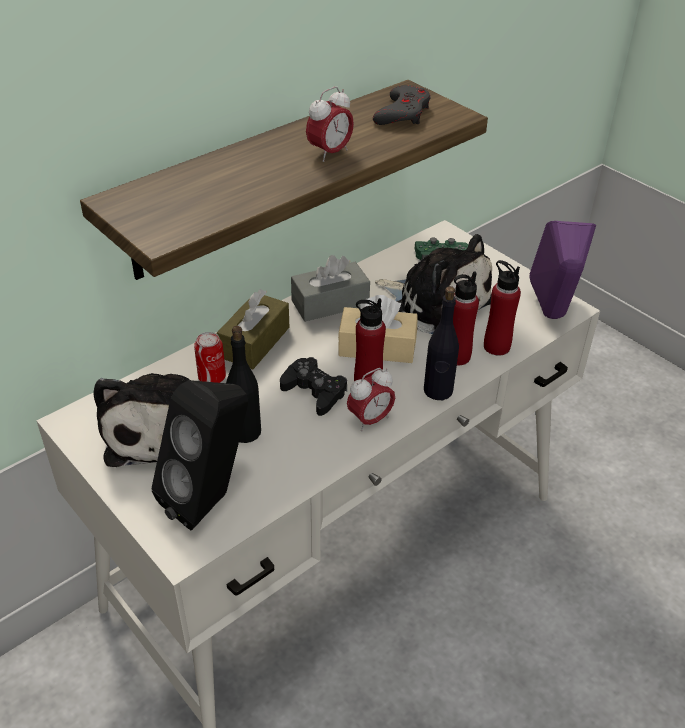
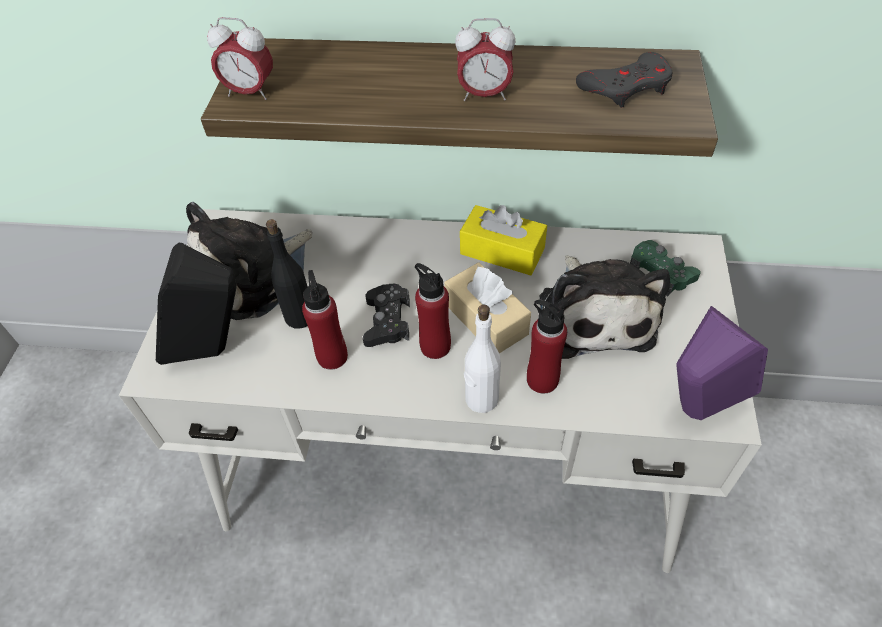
camera: 50 degrees right, 10 degrees up
(212, 377) = (336, 254): can -> none
(255, 342) = (401, 246): brown tissue box -> none
(330, 303) = (502, 251): grey tissue box -> yellow tissue box
(370, 420) = (393, 380): alarm clock -> alarm clock (250, 93)
(438, 391) = (481, 399): black bottle -> white bottle
(496, 346) = (592, 399): red bottle -> red bottle (332, 356)

